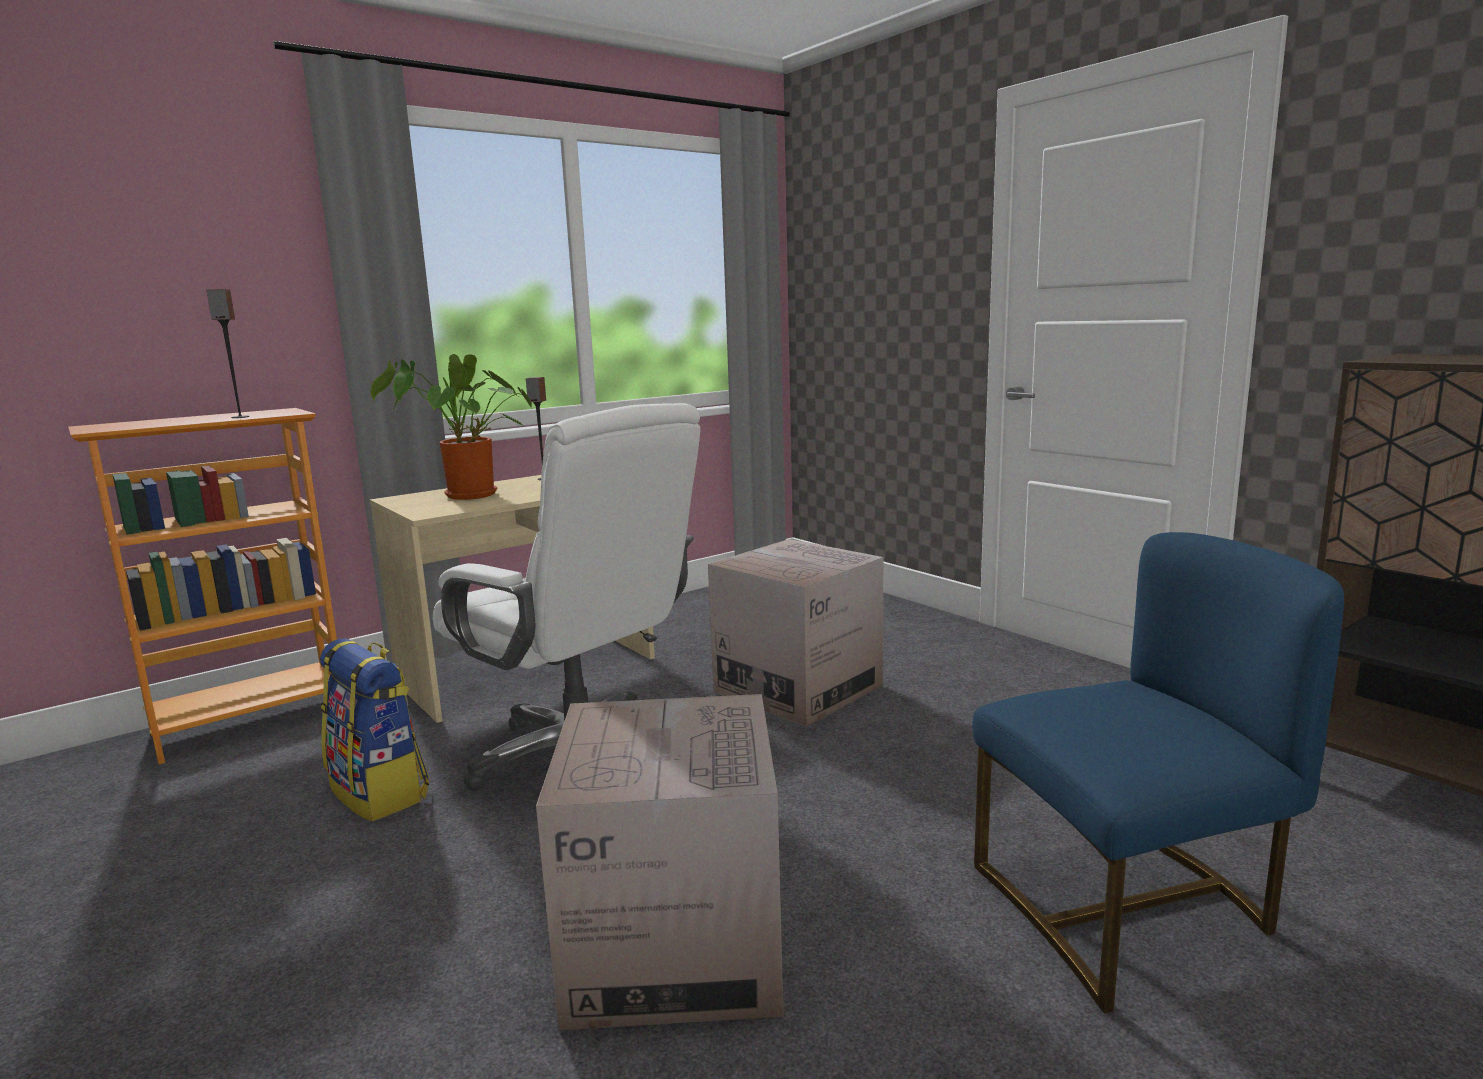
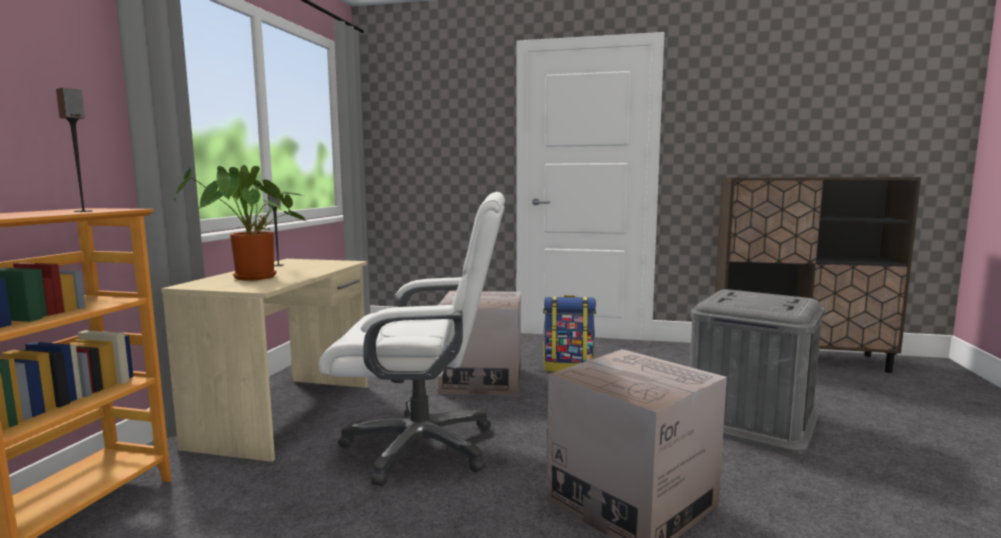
camera: 40 degrees left, 5 degrees down
(381, 792) = (311, 512): backpack -> backpack (568, 367)
(1129, 910) = (750, 420): blue chair -> grey storage box

